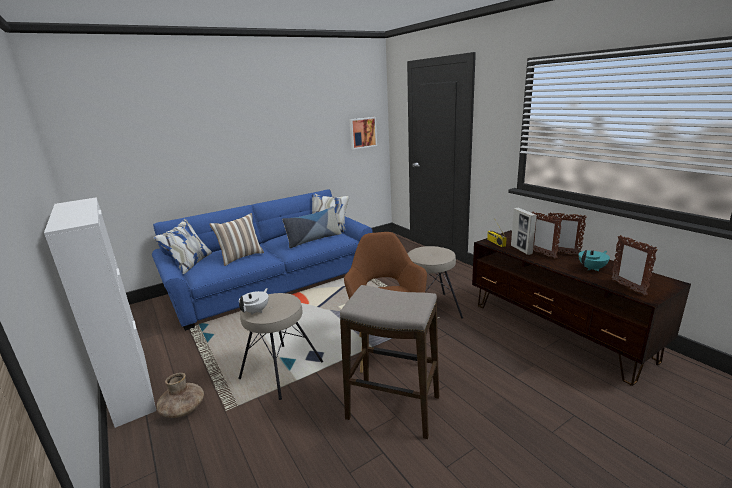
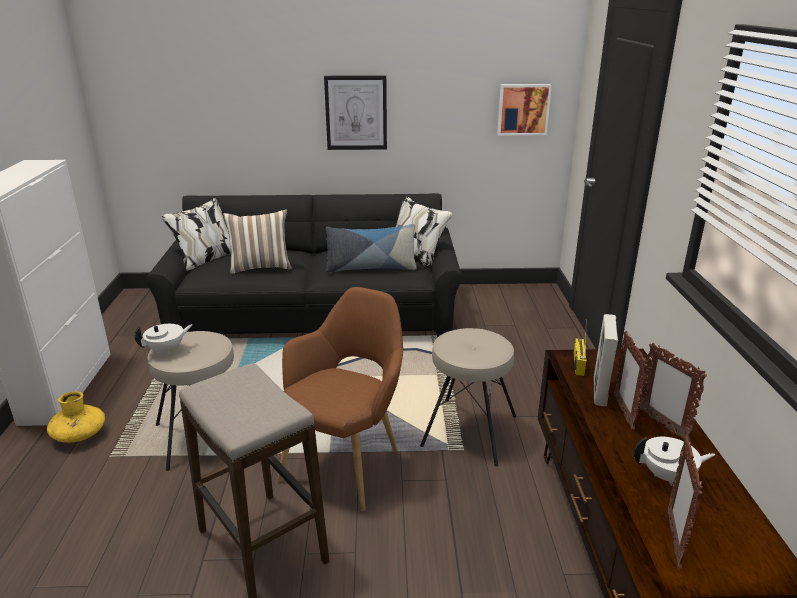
camera: 30 degrees right, 5 degrees up
(183, 409) = (79, 435): brown vase -> yellow vase
(269, 146) = (356, 113): none -> picture
(273, 283) = (315, 313): blue sofa -> black sofa
(592, 268) = (668, 476): turquoise teapot -> white teapot

